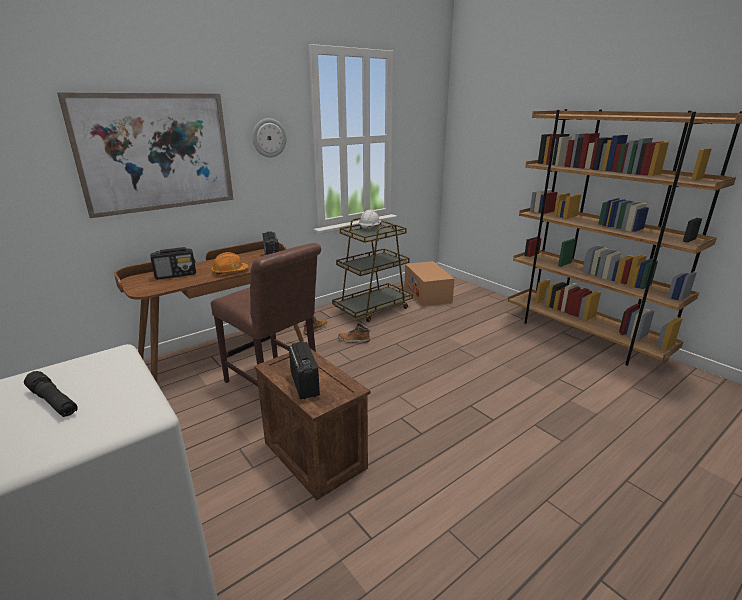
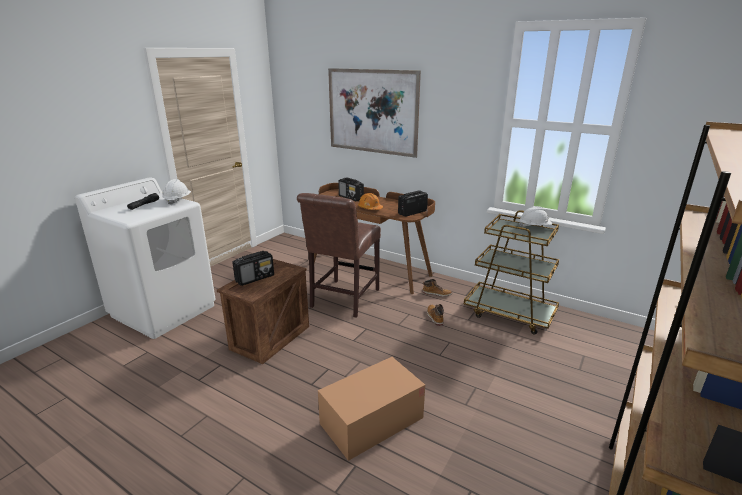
camera: 70 degrees right, 0 degrees up
(85, 362) = (177, 200): none -> white hard hat
(269, 138) = (456, 111): wall clock -> none
(427, 294) = (594, 342): cardboard box -> cardboard box (372, 421)

